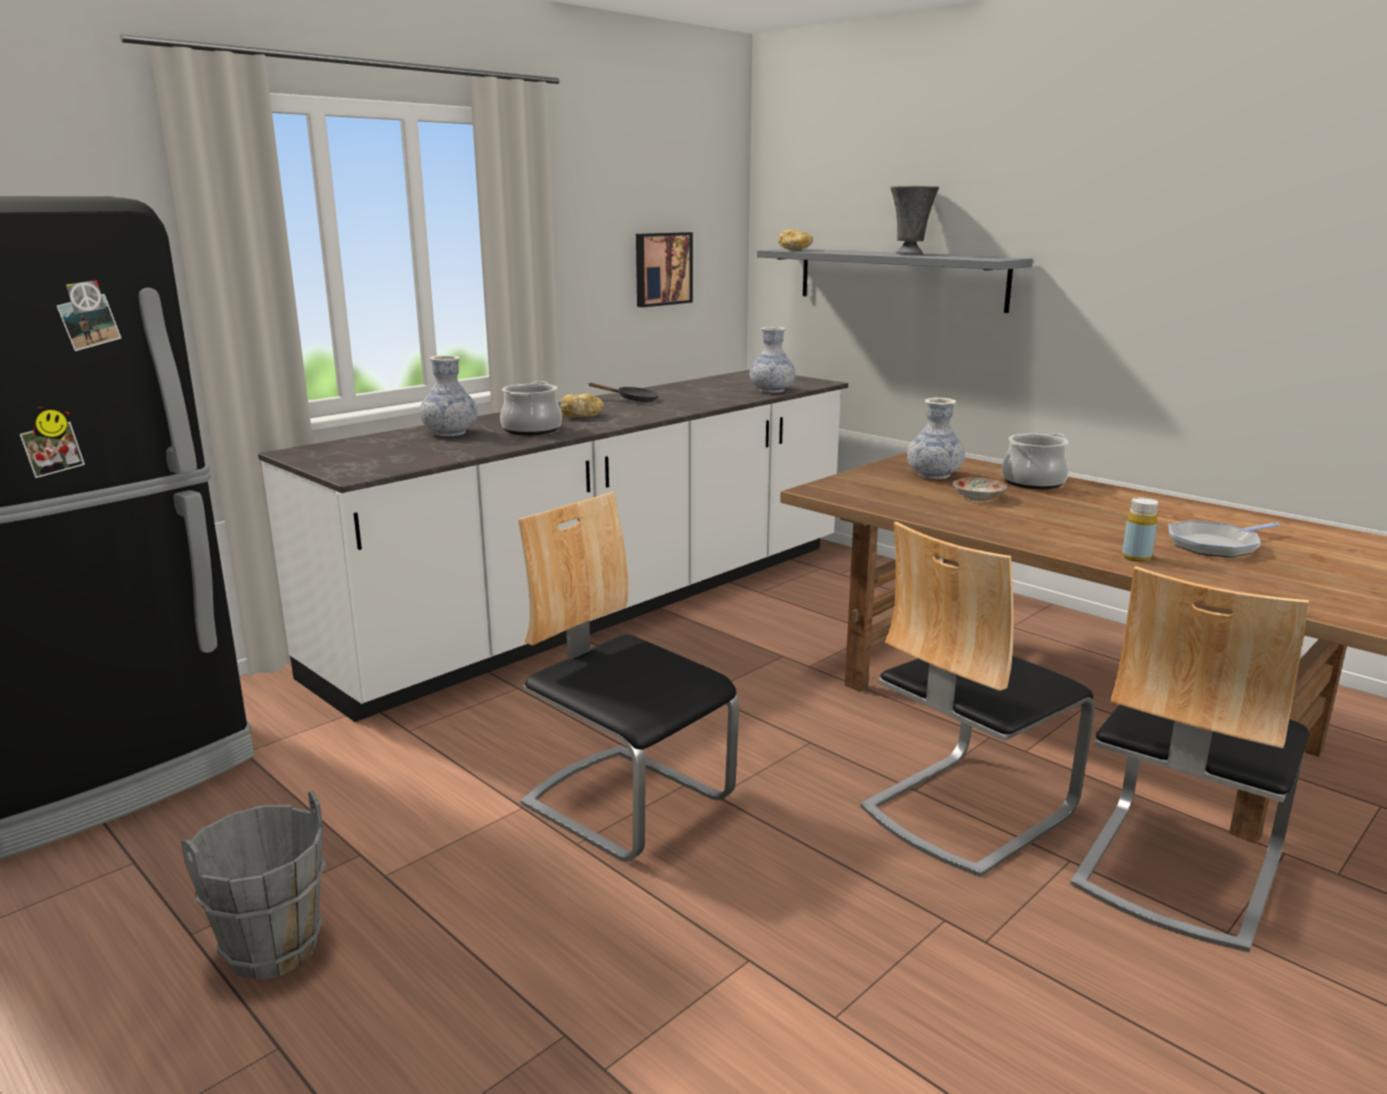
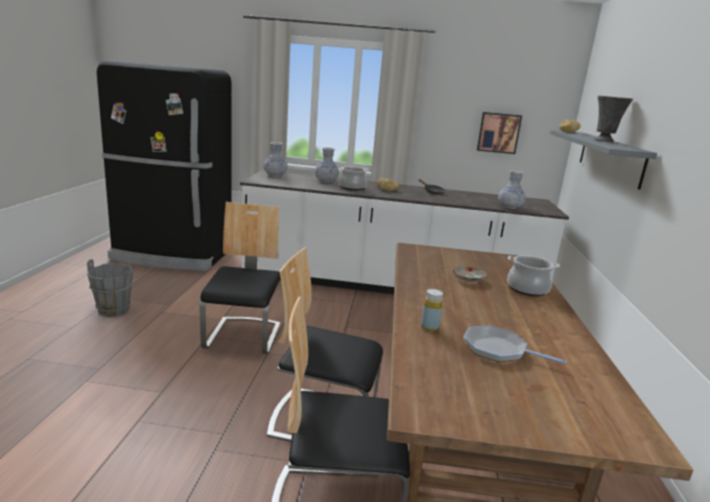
camera: 50 degrees right, 0 degrees up
(934, 475) = (488, 265): vase -> vase (275, 175)

